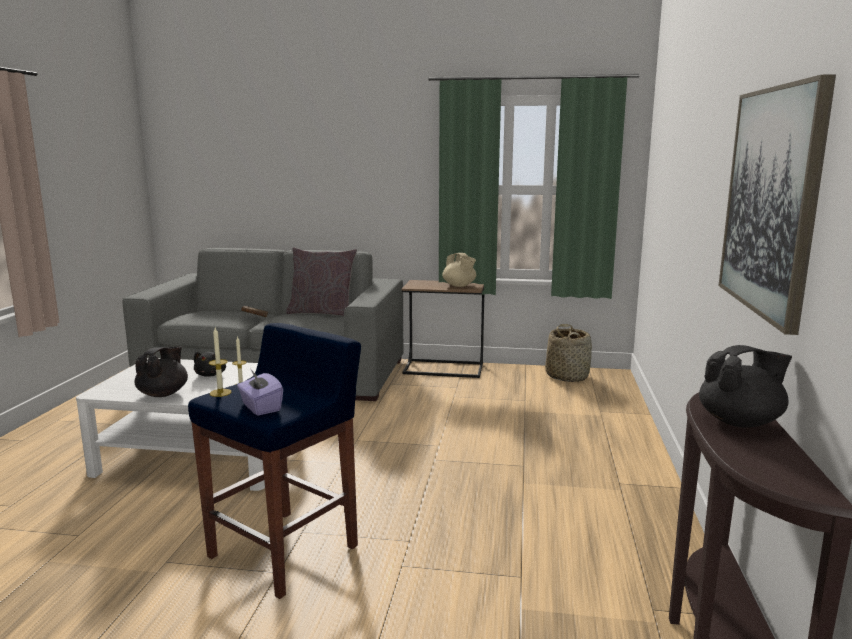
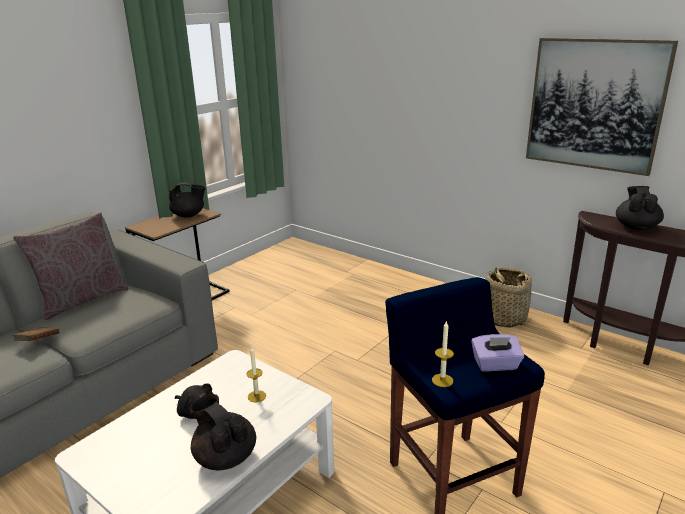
camera: 60 degrees left, 10 degrees up
(459, 286) = (189, 215): beige teapot -> black teapot
(567, 376) = (274, 259): basket -> basket (502, 318)

